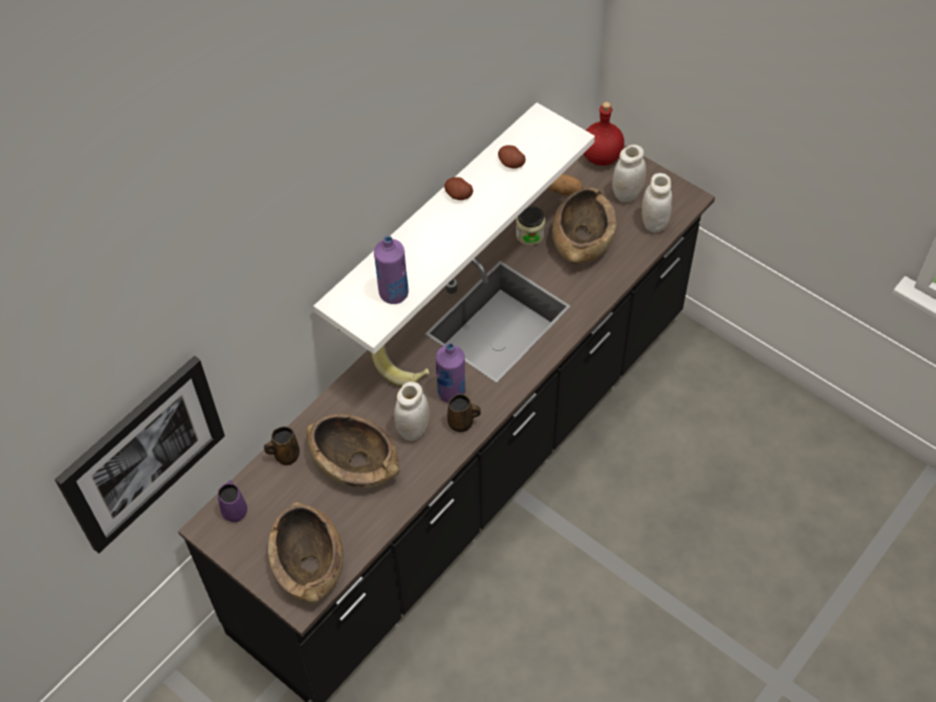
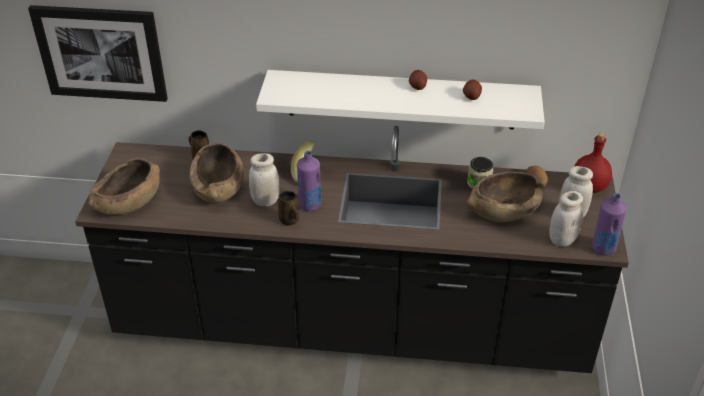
camera: 55 degrees right, 15 degrees down
(235, 510) = (146, 156): purple mug -> none
(393, 294) = (306, 94): purple bottle -> purple bottle (603, 248)

